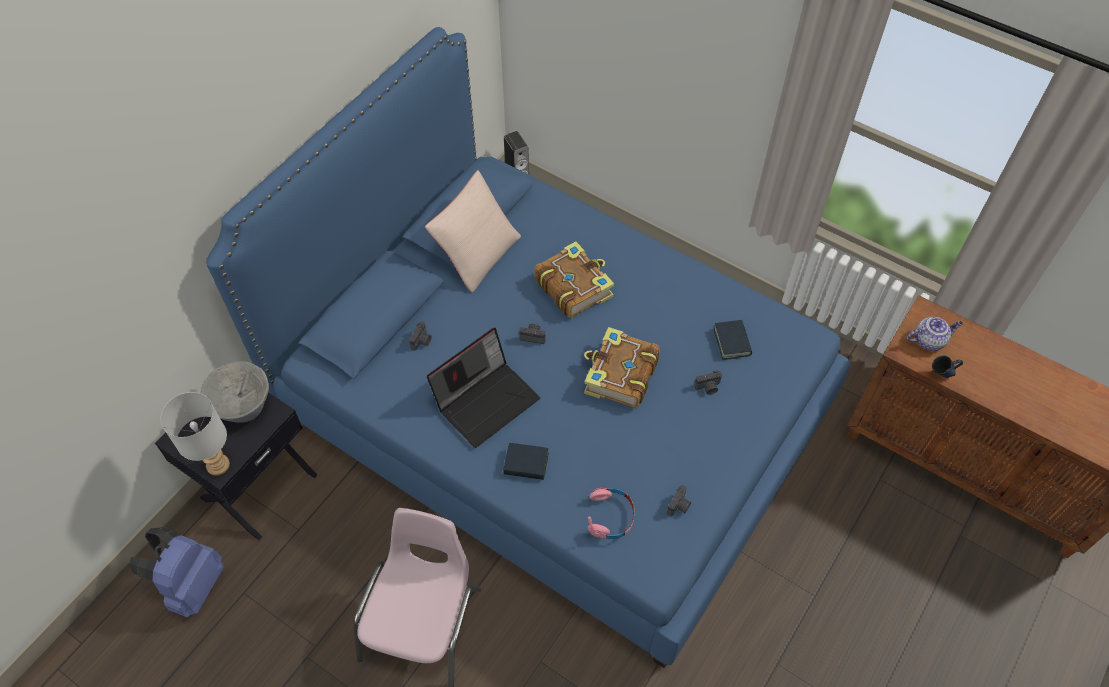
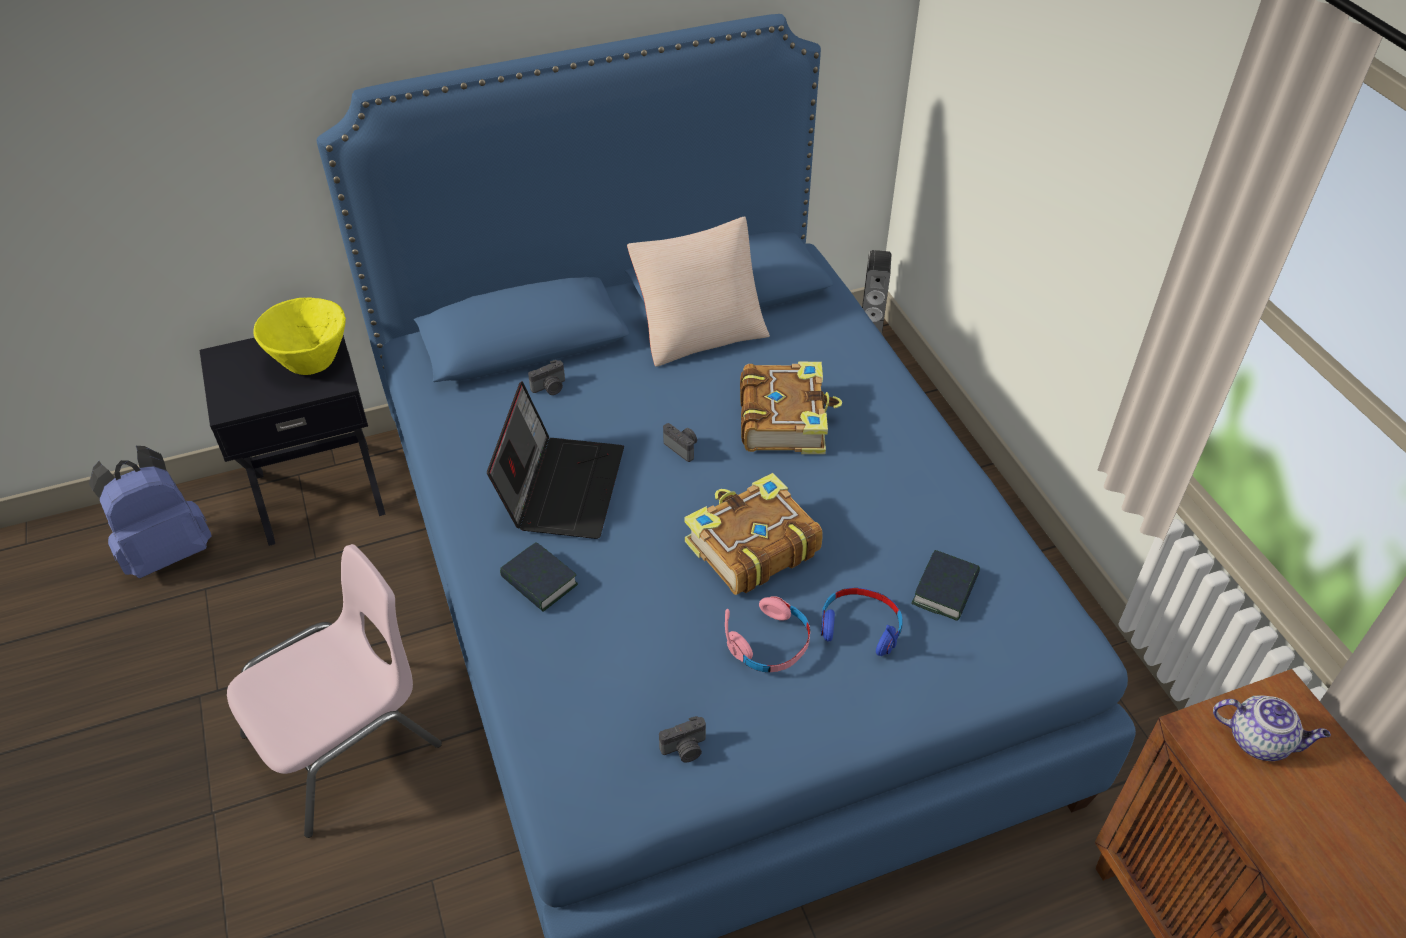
camera: 35 degrees right, 10 degrees down
(218, 464) = (233, 400): grey table lamp -> none
(244, 408) = (311, 361): grey bowl -> yellow bowl
(486, 400) = (561, 486): laptop -> laptop turned 75 degrees counterclockwise
(610, 516) = (582, 704): pink headphones -> pink headphones (771, 644)
(708, 387) = (860, 627): camera -> blue headphones
(941, 375) = (1242, 801): blue mug -> none

